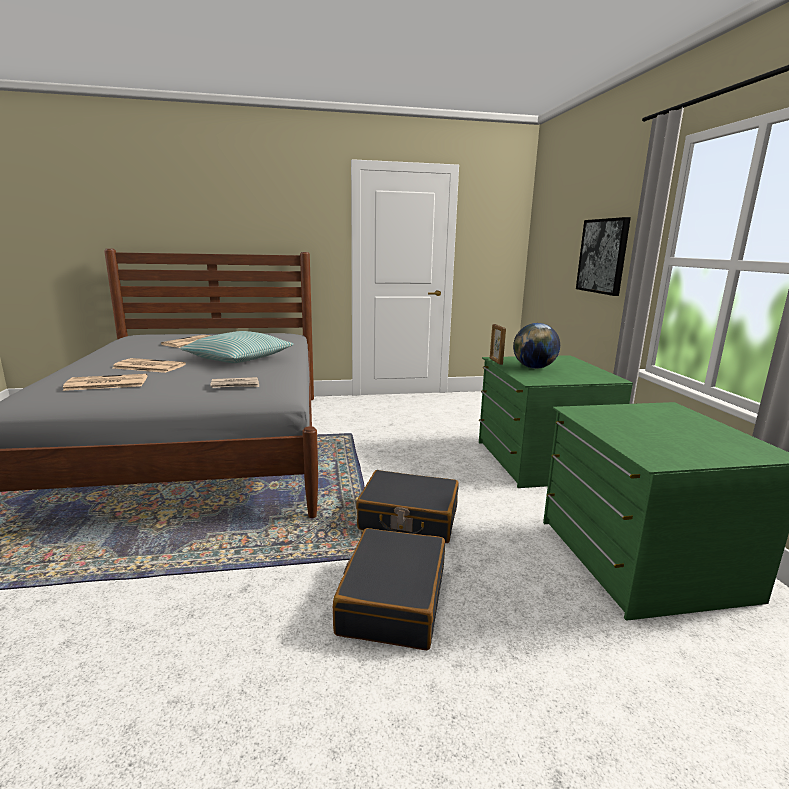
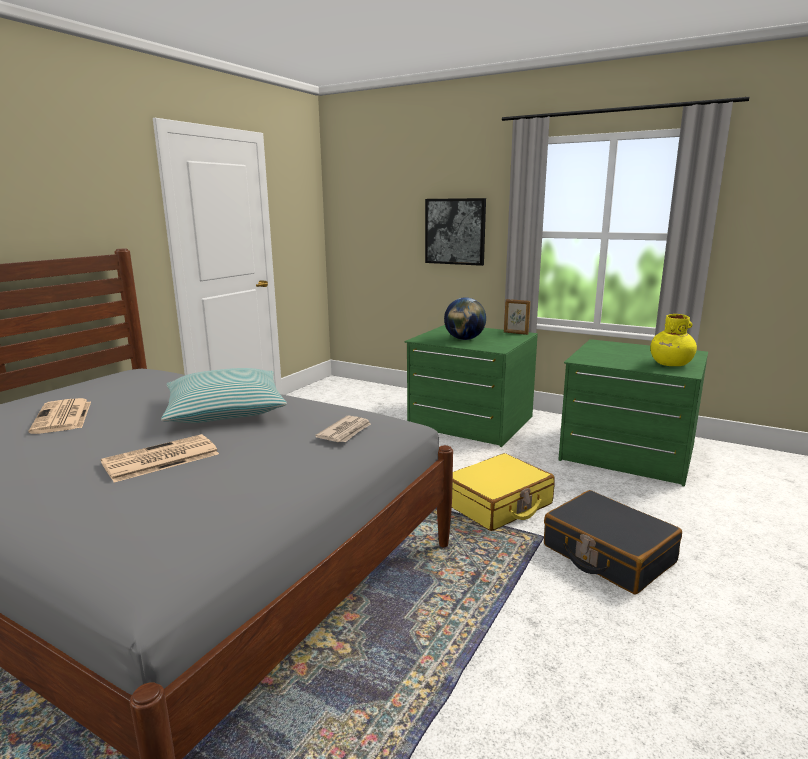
camera: 50 degrees left, 0 degrees up
(105, 383) = (202, 496): newspaper -> none
(408, 519) = (498, 504): black suitcase -> yellow suitcase
(495, 361) = (427, 342): picture frame -> picture frame (515, 333)
(672, 448) = (670, 364): none -> yellow vase

